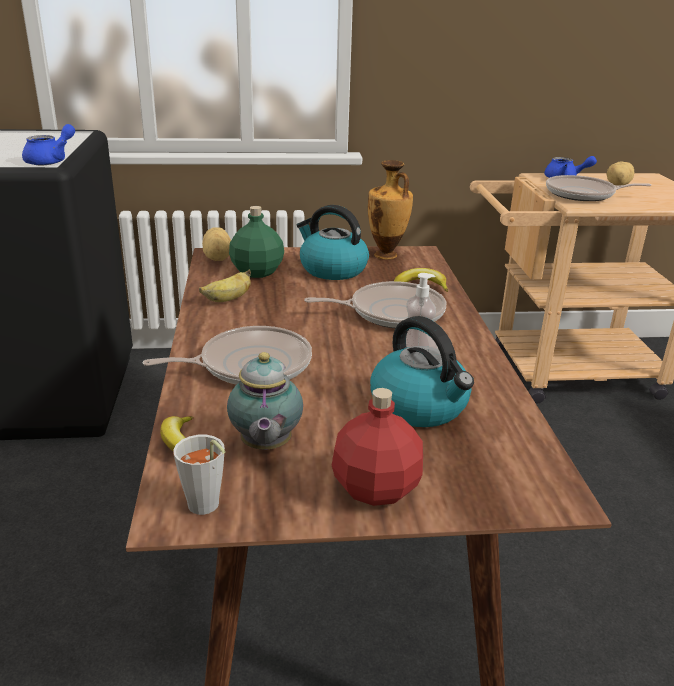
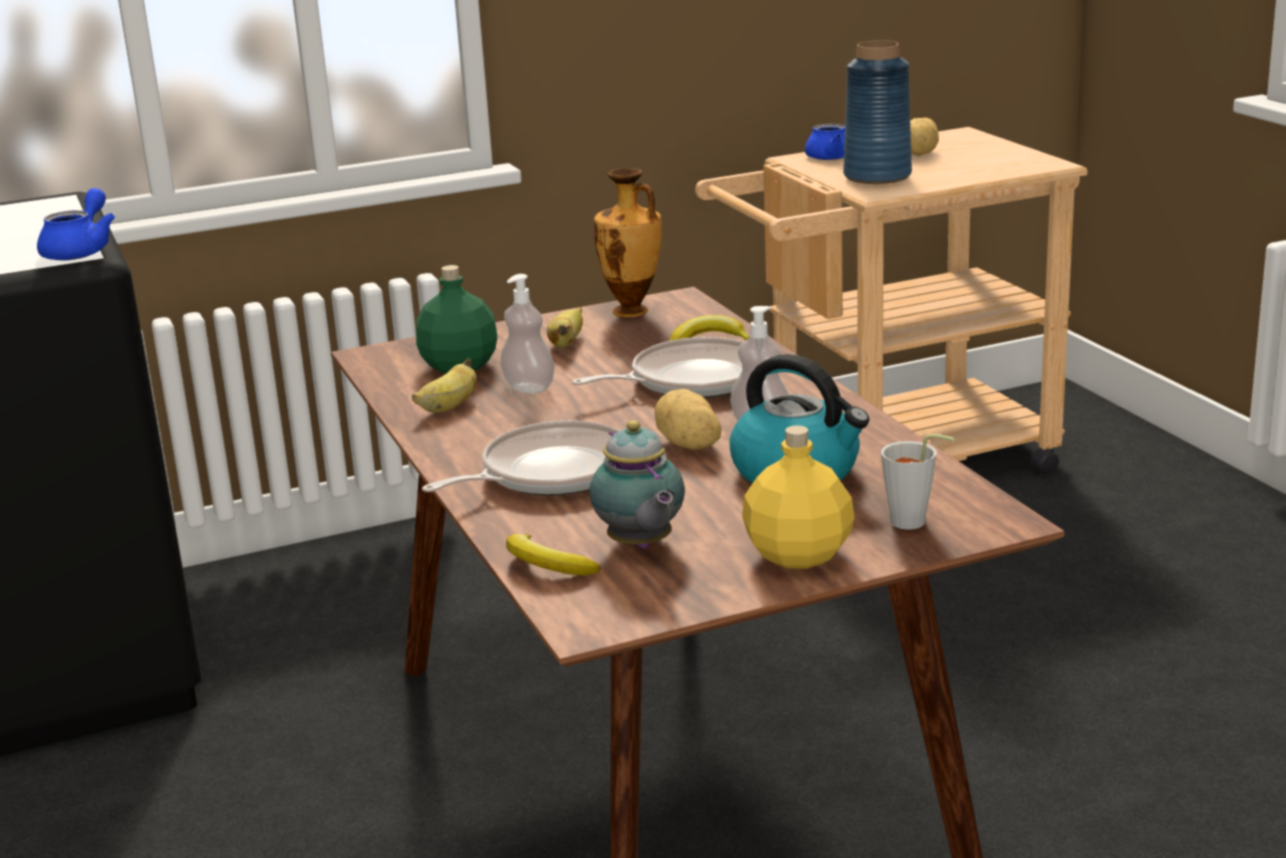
camera: 15 degrees left, 5 degrees down
(206, 508) = (621, 610): grey cup -> grey cup (915, 524)
(216, 258) = (381, 359): potato -> potato (688, 445)
(286, 296) = (529, 388): none -> soap dispenser
(332, 269) = (566, 343): kettle -> banana
(377, 489) = (800, 555): red bottle -> yellow bottle
(583, 194) = (878, 176): frying pan -> blue vase

